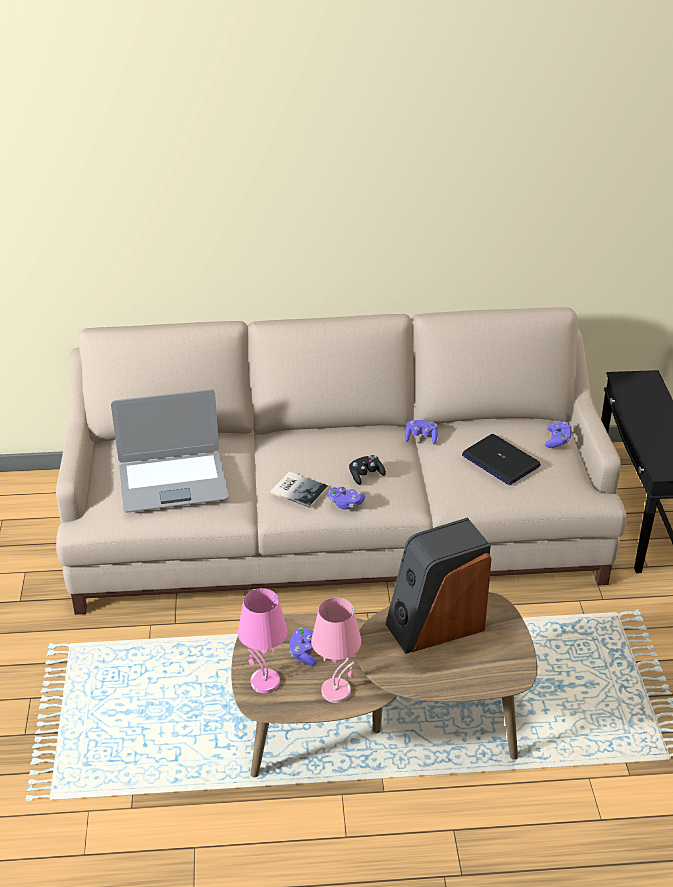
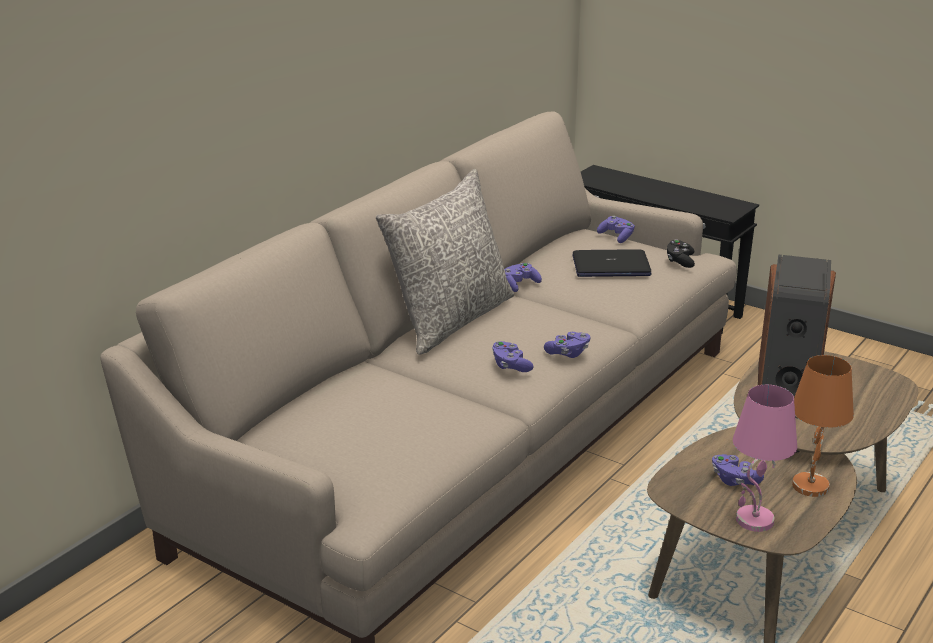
camera: 50 degrees left, 10 degrees down
(173, 482) = (391, 426): laptop -> none
(298, 489) = (510, 366): book -> purple game controller
(329, 436) = (450, 320): none -> grey pillow
(337, 691) = (810, 485): pink table lamp -> orange table lamp
(366, 475) = (541, 327): black game controller -> black game controller (680, 261)

